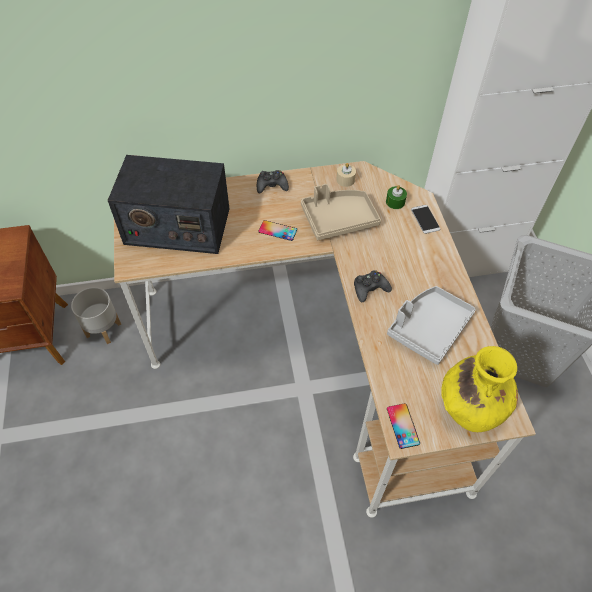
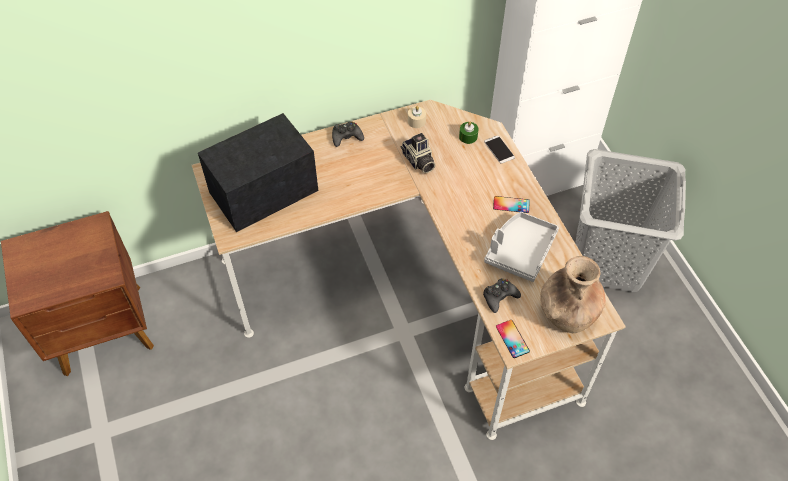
camera: 10 degrees left, 0 degrees up
(104, 329) = (185, 306): grey planter -> none
(176, 226) = (264, 191): radio -> radio turned 150 degrees clockwise
(277, 230) = (363, 181): phone -> phone (511, 204)
(338, 219) = (418, 161): beige tray -> camera
(370, 288) = (460, 223): black game controller -> black game controller (499, 297)
(470, 405) = (567, 312): yellow vase -> brown vase

